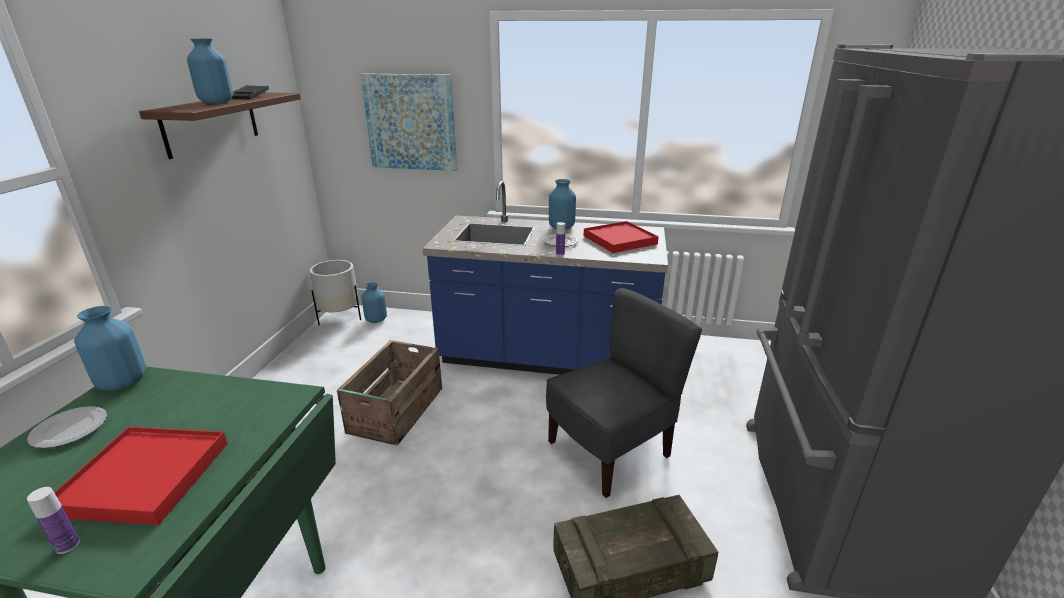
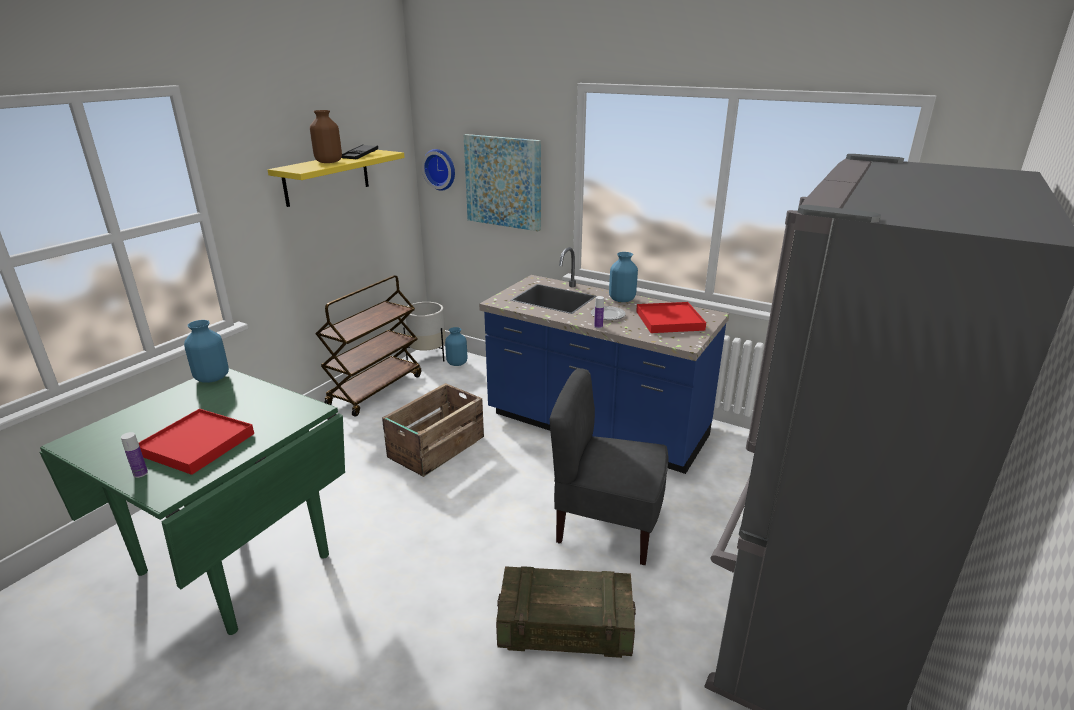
camera: 20 degrees right, 0 degrees up
(69, 430) = (169, 404): plate -> none
(211, 123) = (327, 177): brown shelf -> yellow shelf
(216, 102) = (328, 162): blue vase -> brown vase
(296, 362) = (375, 389): none -> brown cart
(334, 114) = (440, 169): none -> wall clock
(610, 451) = (607, 526): grey chair -> grey chair turned 150 degrees counterclockwise

